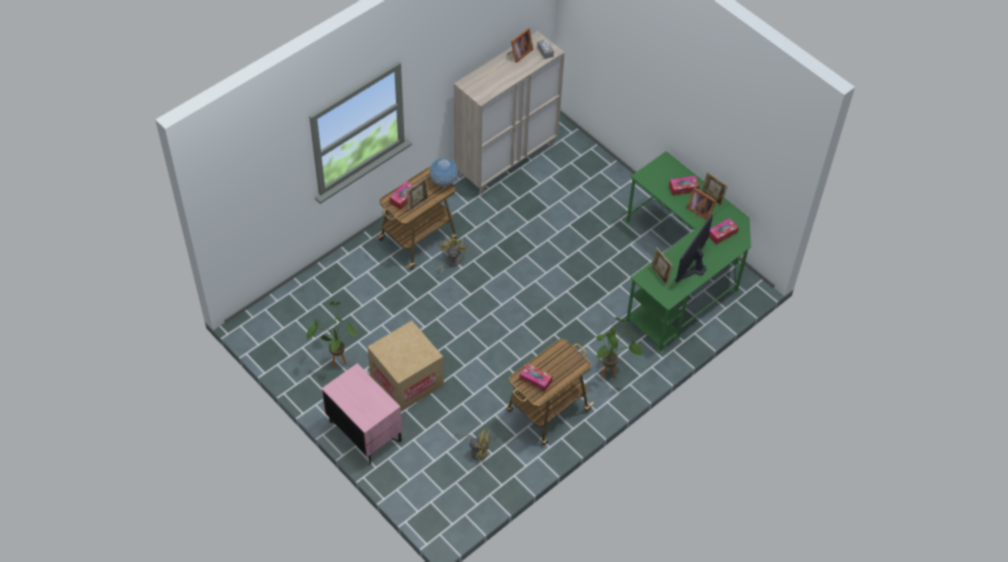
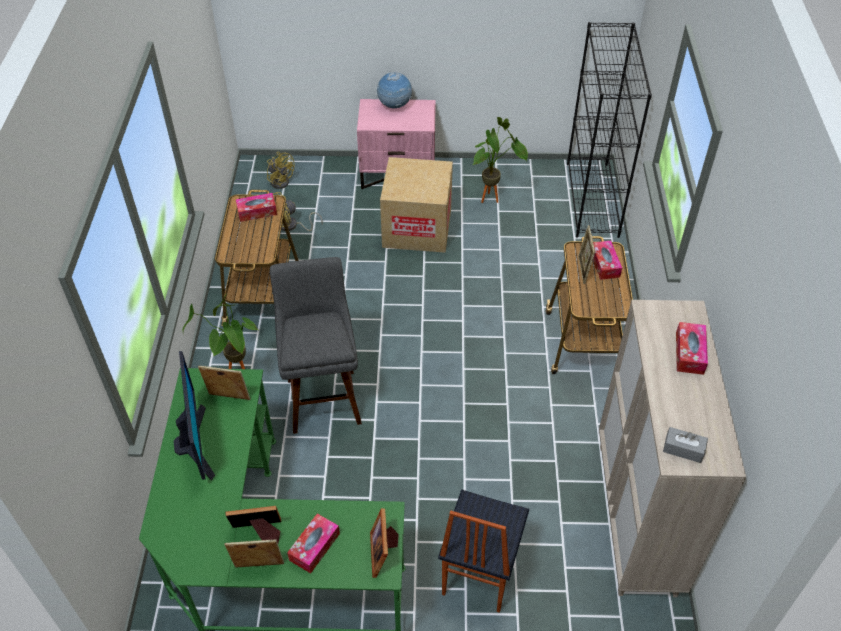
camera: 135 degrees right, 5 degrees down
(283, 307) = (592, 200): none -> black bookcase
(444, 182) = (594, 310): globe -> globe (394, 106)
(450, 262) = (523, 348): yellow fan -> yellow fan (280, 180)
(519, 53) = (706, 413): picture frame -> picture frame (383, 552)
(579, 323) = (323, 397): none -> grey stool
(598, 195) = (478, 573): none -> chair
(722, 234) = (196, 522): tissue box -> tissue box (689, 353)

